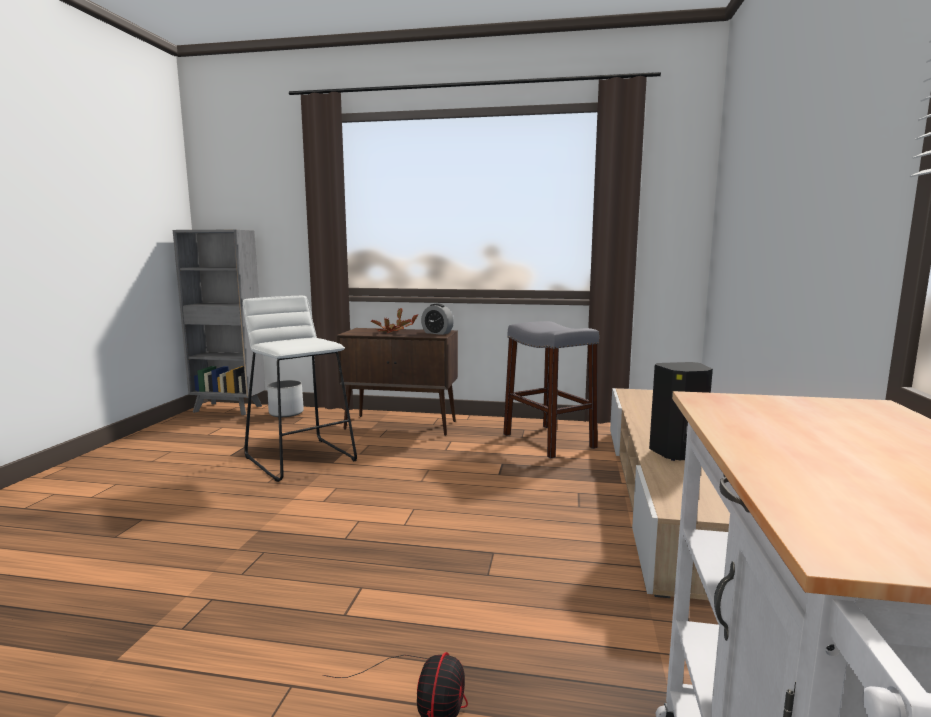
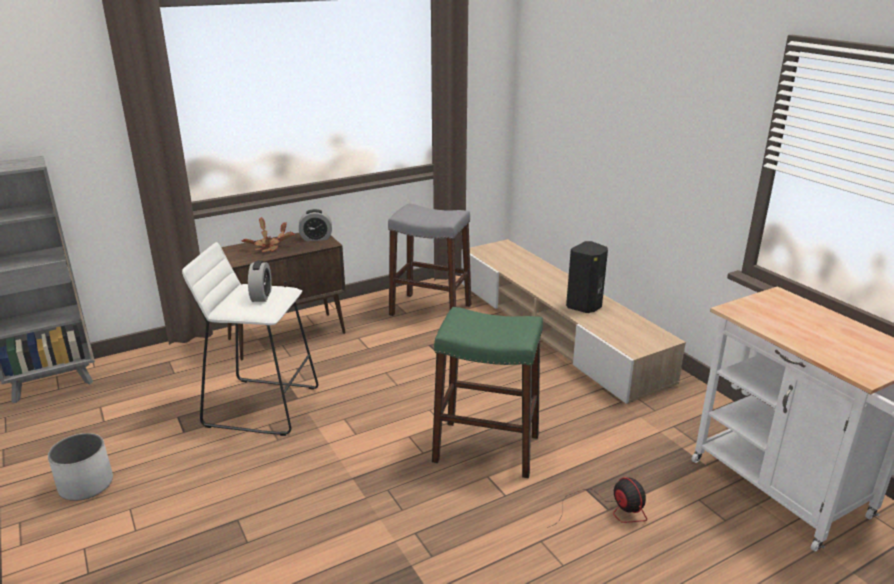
camera: 40 degrees left, 15 degrees up
(286, 413) = (139, 363): white planter -> white planter (86, 485)
(304, 342) = (261, 296): none -> alarm clock
(406, 562) = (486, 448): none -> green stool

